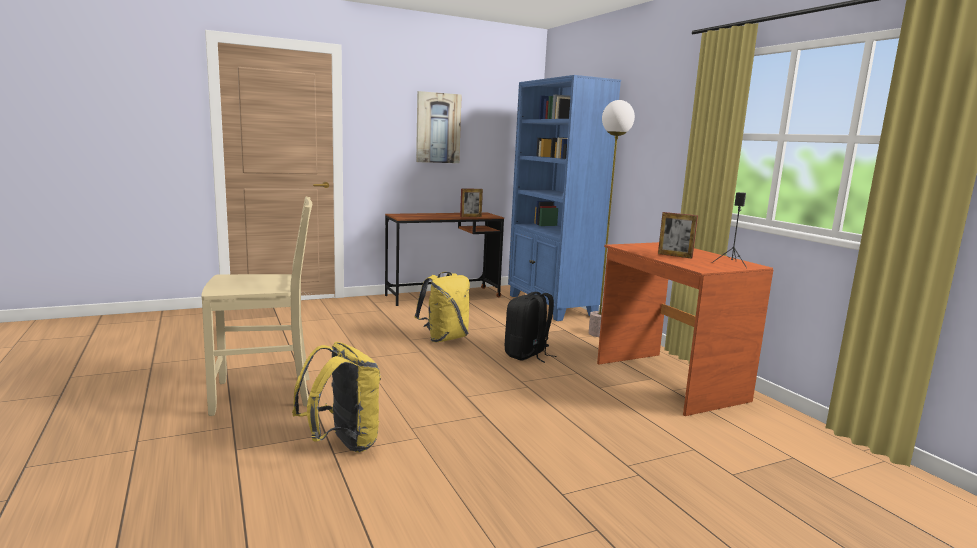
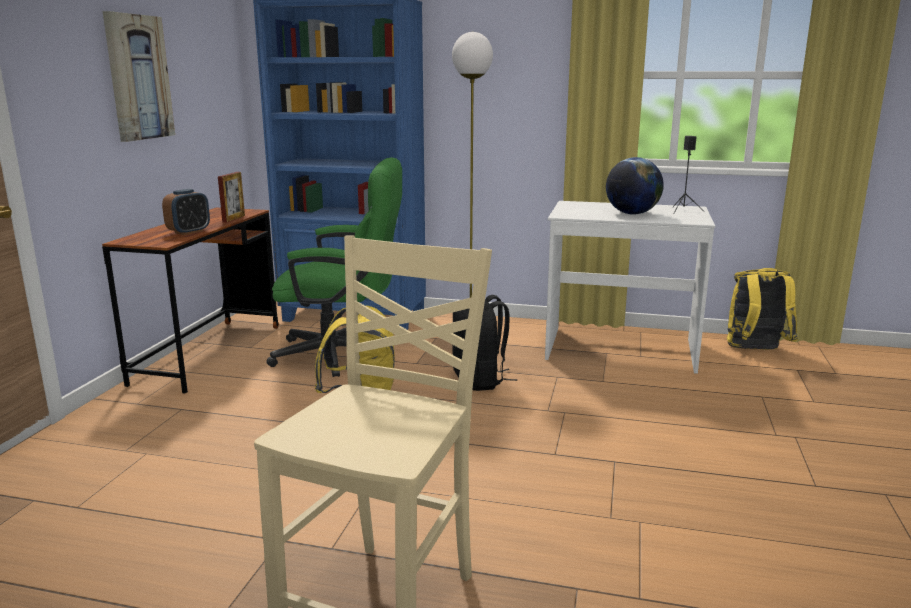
camera: 50 degrees left, 5 degrees up
(342, 443) = (616, 582): yellow backpack -> yellow backpack (755, 350)
(430, 217) = (189, 232): none -> alarm clock
(495, 318) = (343, 355): none -> green office chair
(668, 381) = (620, 350): brown desk -> white desk
(675, 255) = (632, 214): picture frame -> globe

